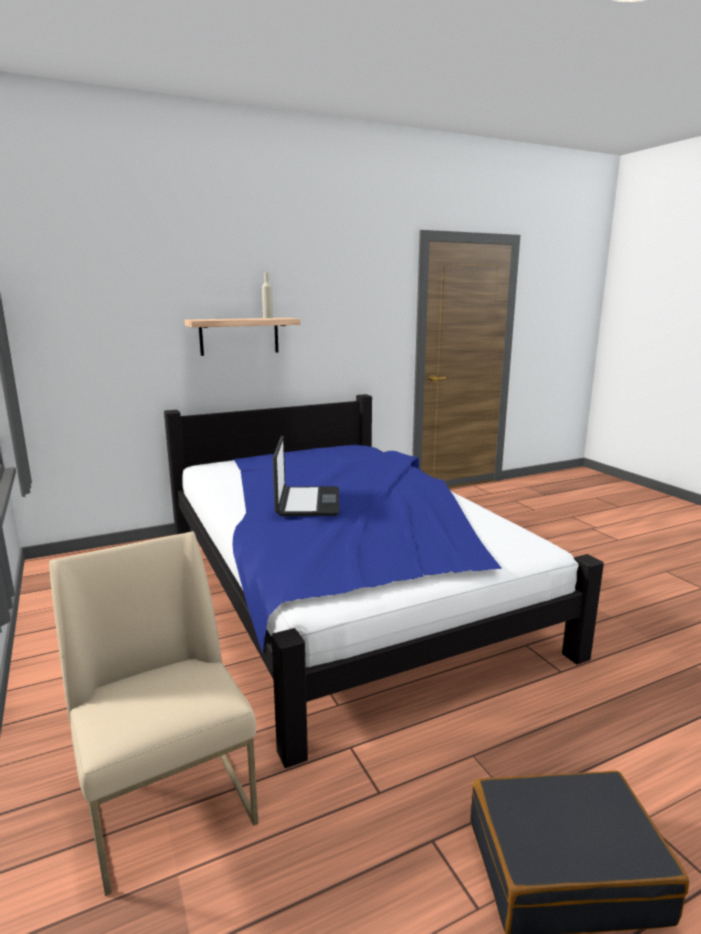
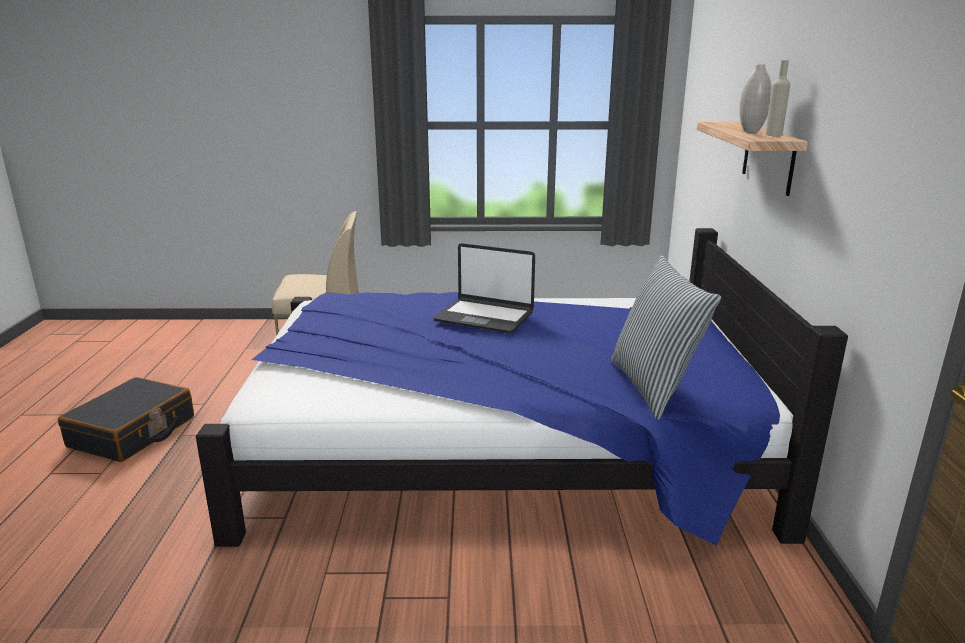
camera: 115 degrees right, 5 degrees up
(250, 318) = (751, 131): none -> white vase
(372, 458) = (654, 387): none -> pillow

